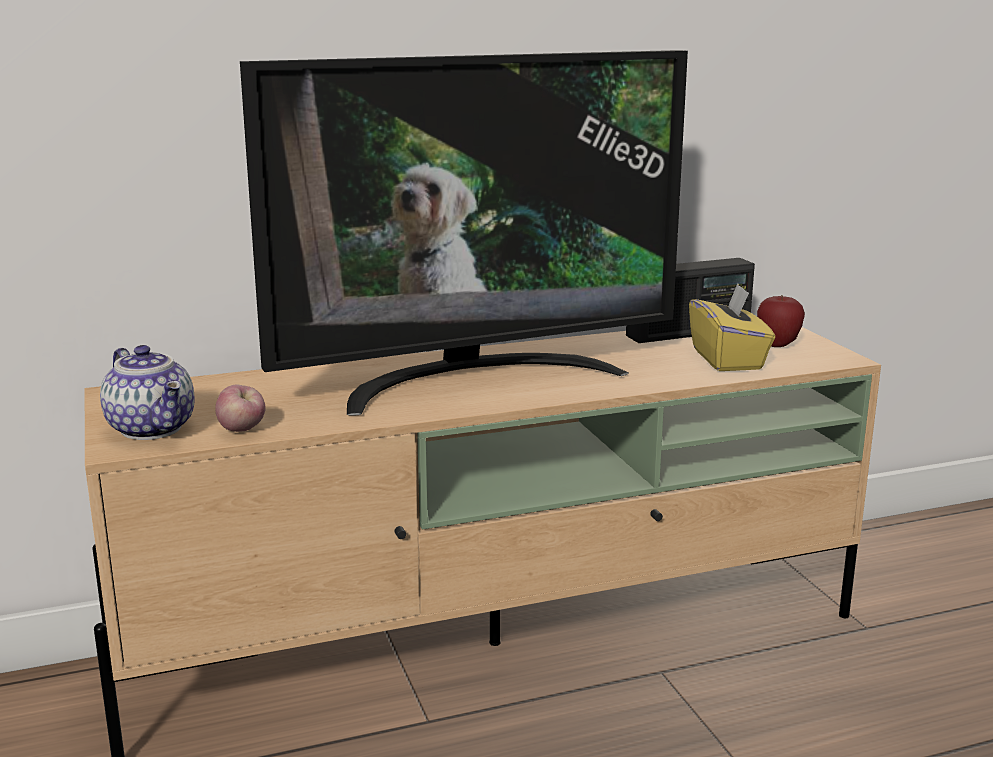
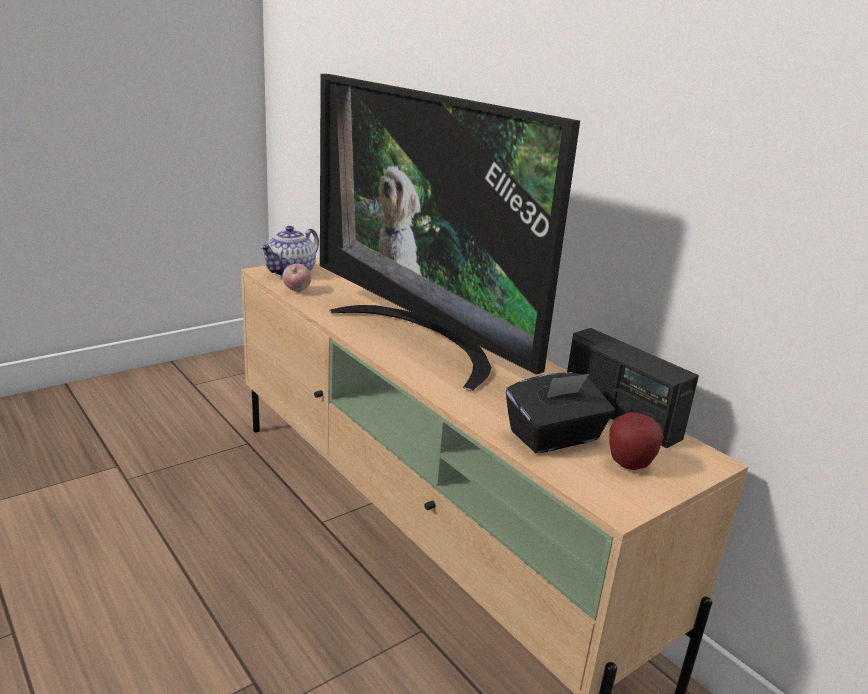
camera: 70 degrees right, 5 degrees up
(728, 359) = (555, 437): yellow tissue box -> black tissue box

